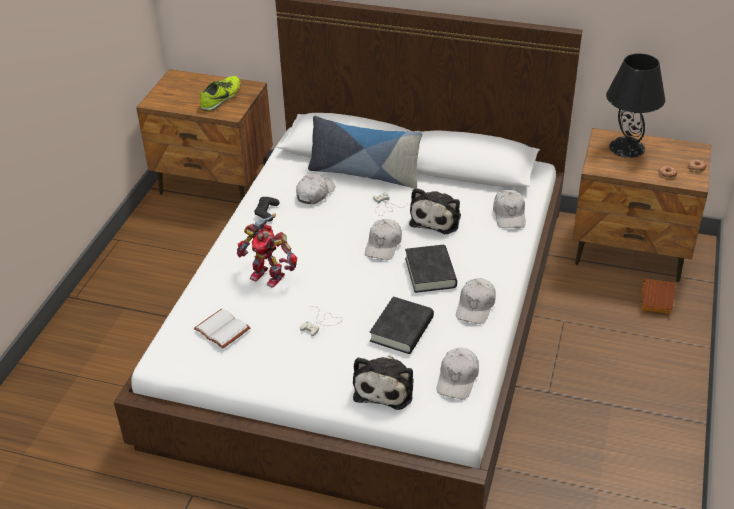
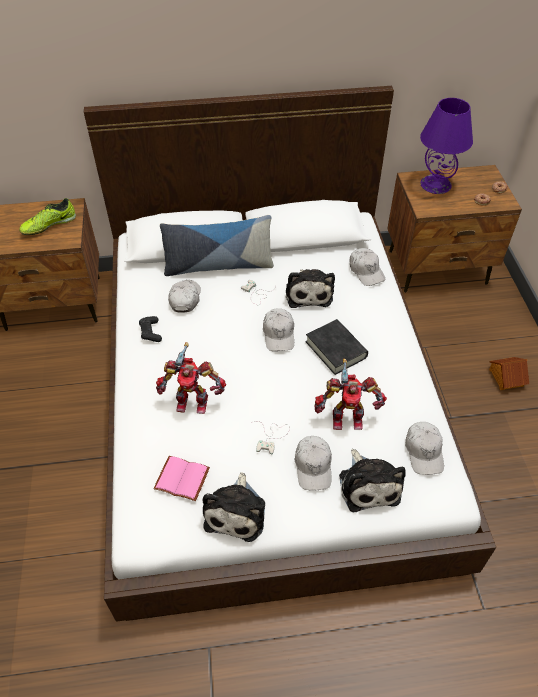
camera: 25 degrees left, 10 degrees up
(222, 98) = (49, 225): shoe -> shoe turned 135 degrees counterclockwise
(223, 329) = (183, 478): white book -> pink book
(254, 369) = (237, 511): none -> plush toy
(402, 330) = (346, 417): black book -> toy robot
(475, 306) = (394, 371): white cap -> white cap (313, 466)
(627, 147) = (436, 184): black table lamp -> purple table lamp
(655, 302) = (481, 307): toy house -> toy house (505, 377)

